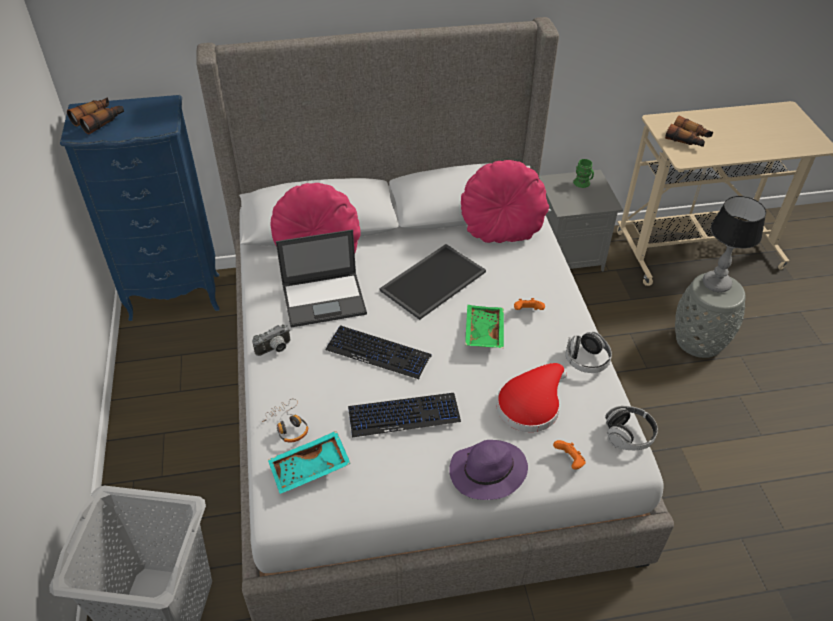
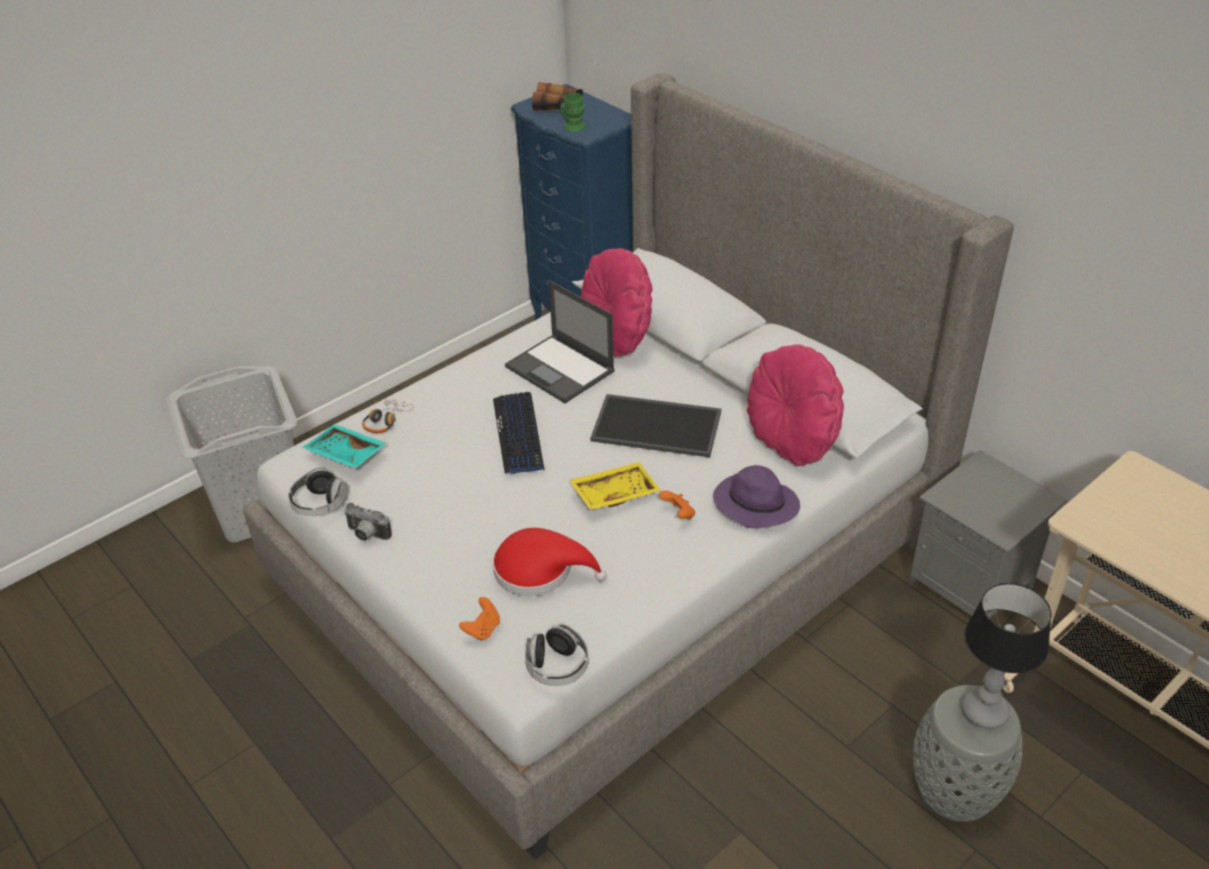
camera: 60 degrees right, 5 degrees down
(275, 349) = (470, 371): camera -> camera (366, 535)
(404, 415) = (450, 484): keyboard -> none
(482, 332) = (614, 493): green tray -> yellow tray
(487, 473) = (423, 572): purple hat -> purple hat (754, 504)
(583, 184) = (1013, 495): green mug -> green mug (572, 128)
(586, 360) = (644, 591): headphones -> headphones (320, 504)
(688, 139) = (1132, 512): binoculars -> none

